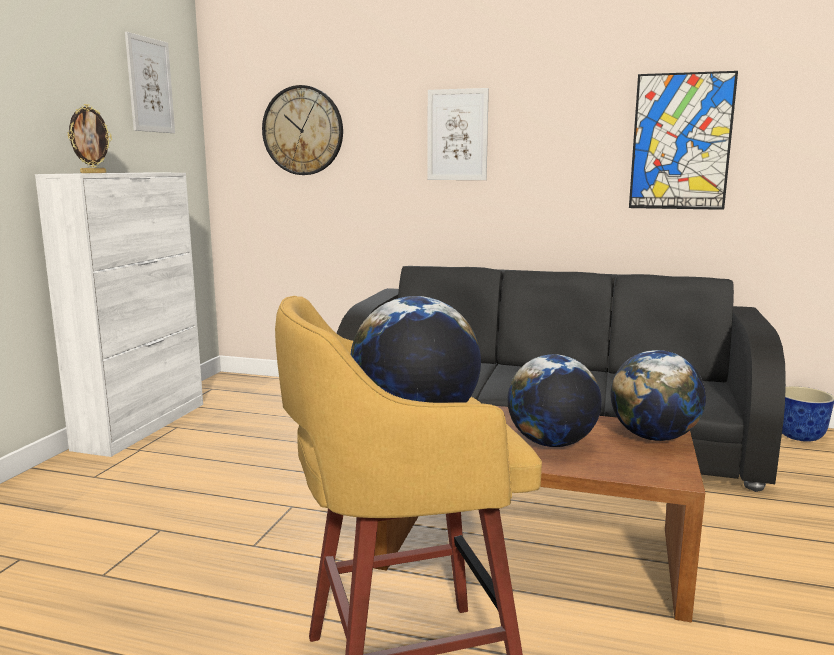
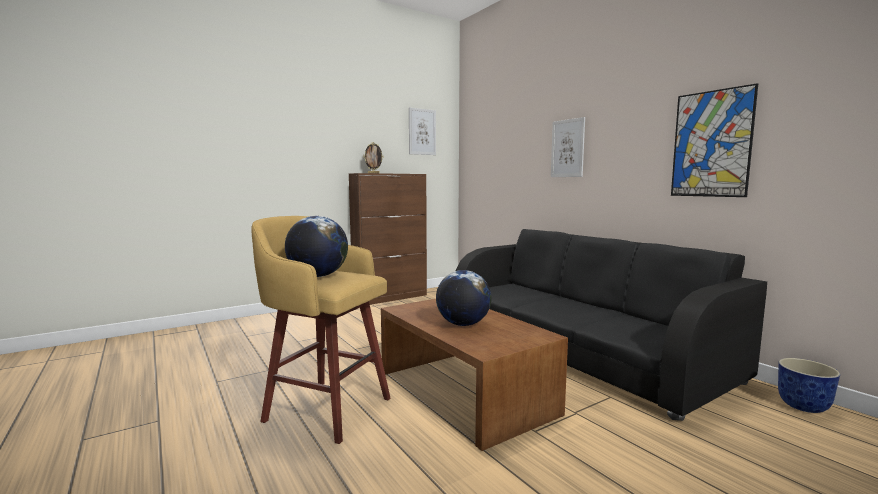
camera: 40 degrees right, 5 degrees down
(143, 425) = (390, 297): white cabinet -> brown cabinet
(303, 130) = (496, 151): wall clock -> none
(654, 437) = (526, 336): globe -> none

